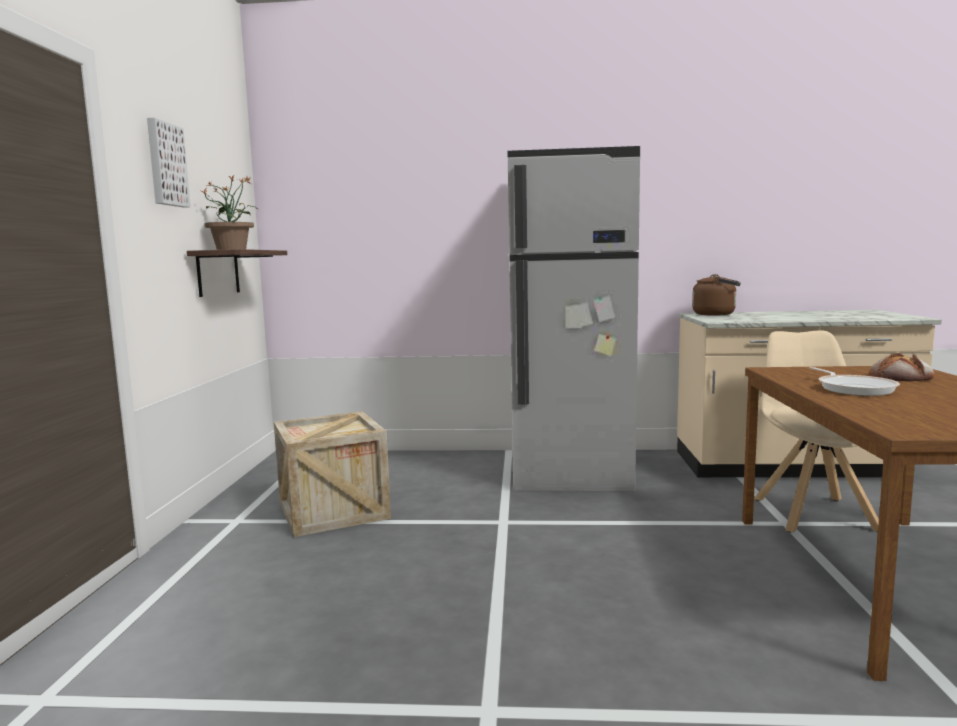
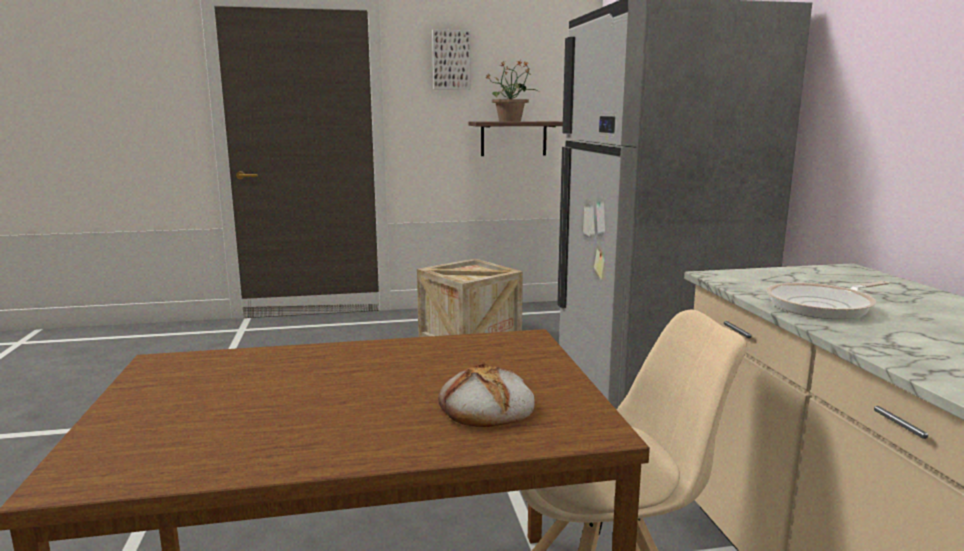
camera: 75 degrees right, 5 degrees up
(716, 314) = (851, 277): brown kettle -> none
(854, 388) = (383, 367): frying pan -> frying pan (824, 306)

